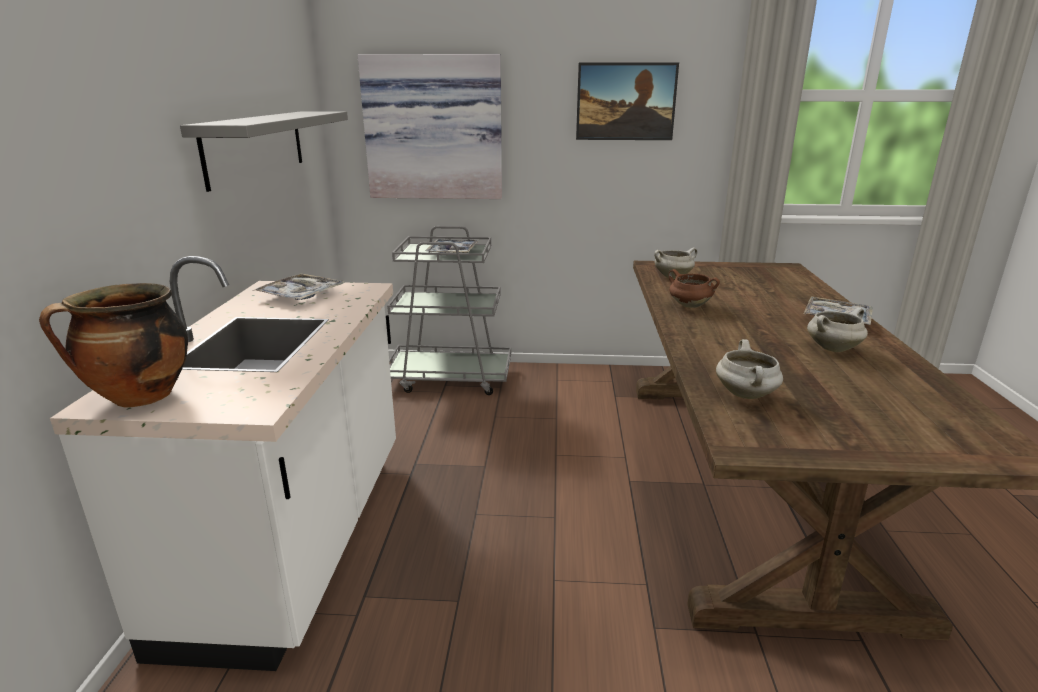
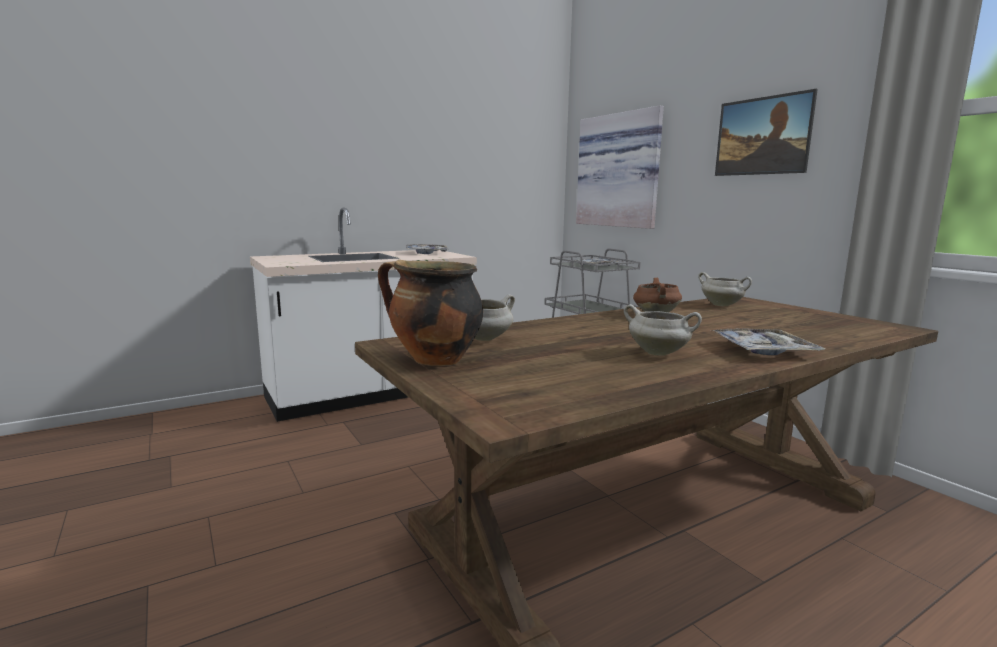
camera: 55 degrees right, 10 degrees down
(140, 398) = (275, 258): cooking pot -> cooking pot (434, 360)
(256, 146) = (466, 172): grey shelf -> none

